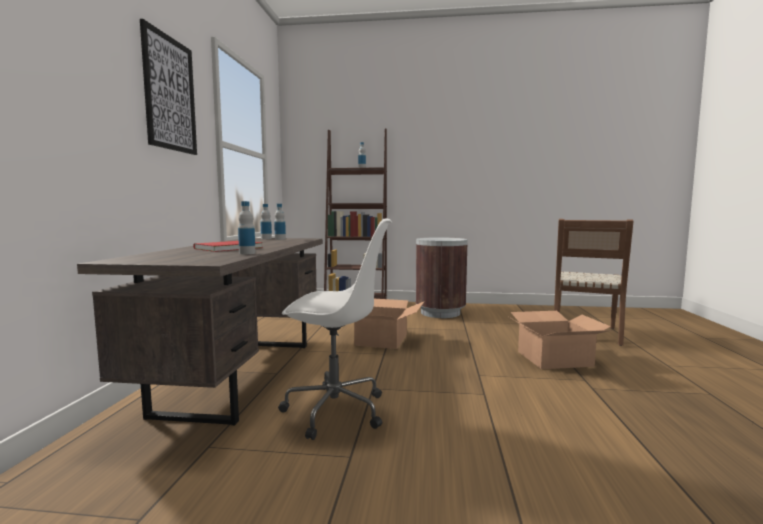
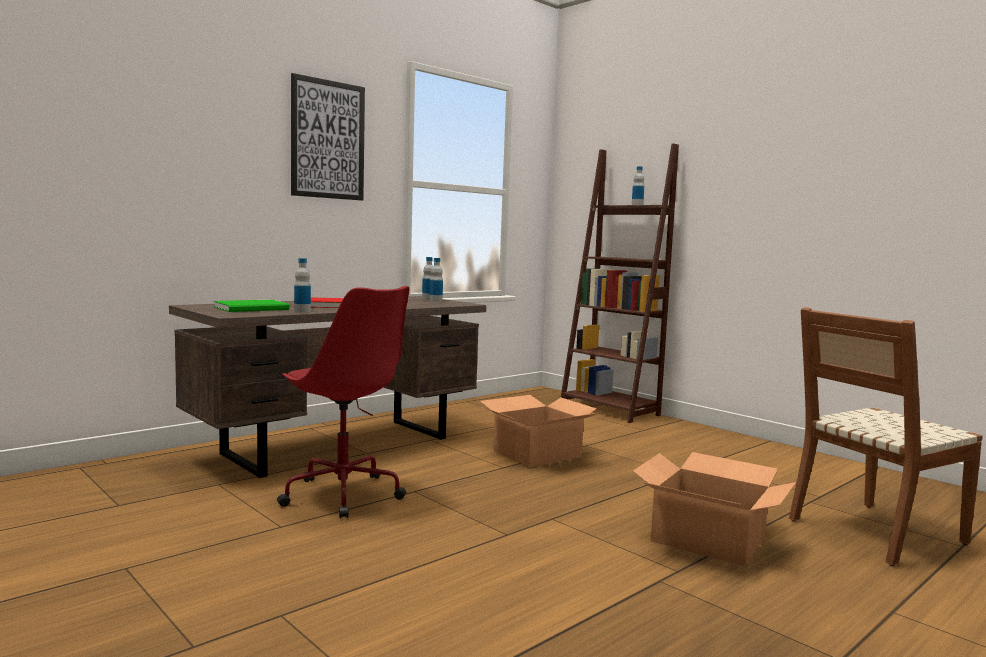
camera: 40 degrees right, 0 degrees up
(190, 256) = (254, 308): none -> green book
(338, 411) = (345, 496): white office chair -> red office chair
(440, 313) = (700, 446): brown trash can -> none

